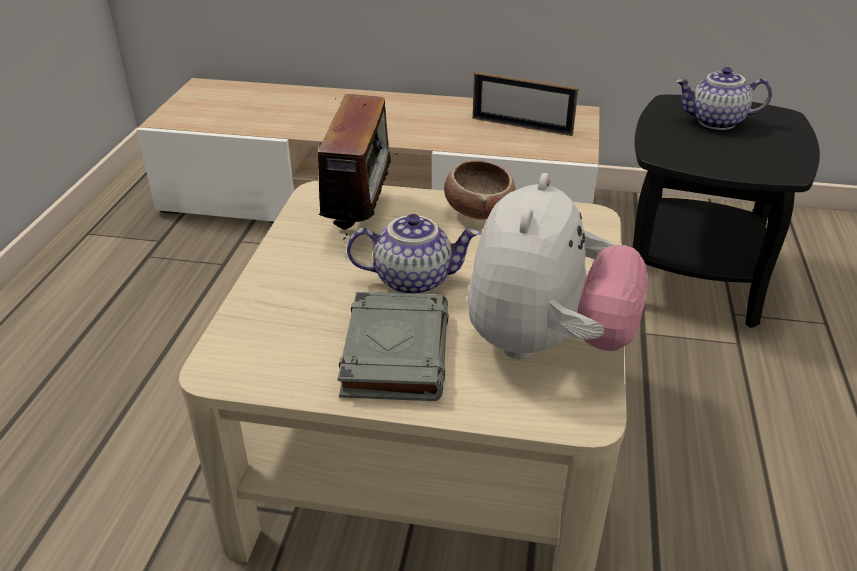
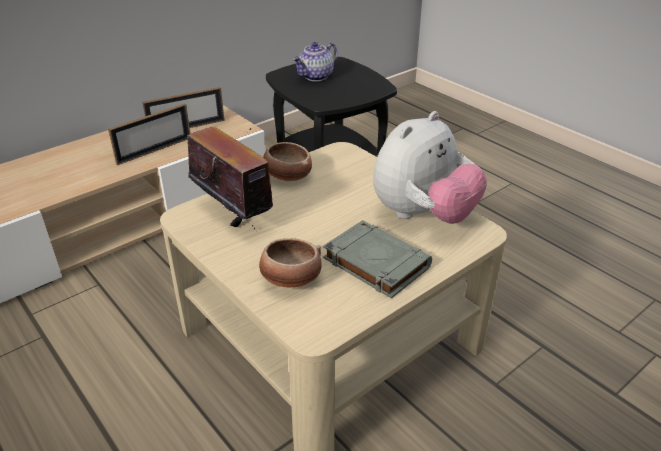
camera: 50 degrees left, 0 degrees up
(294, 307) = (290, 279): none -> bowl
(414, 279) = (320, 226): teapot -> none
(455, 134) = (154, 150): none -> picture frame
(546, 344) = (423, 215): plush toy -> plush toy turned 75 degrees clockwise

